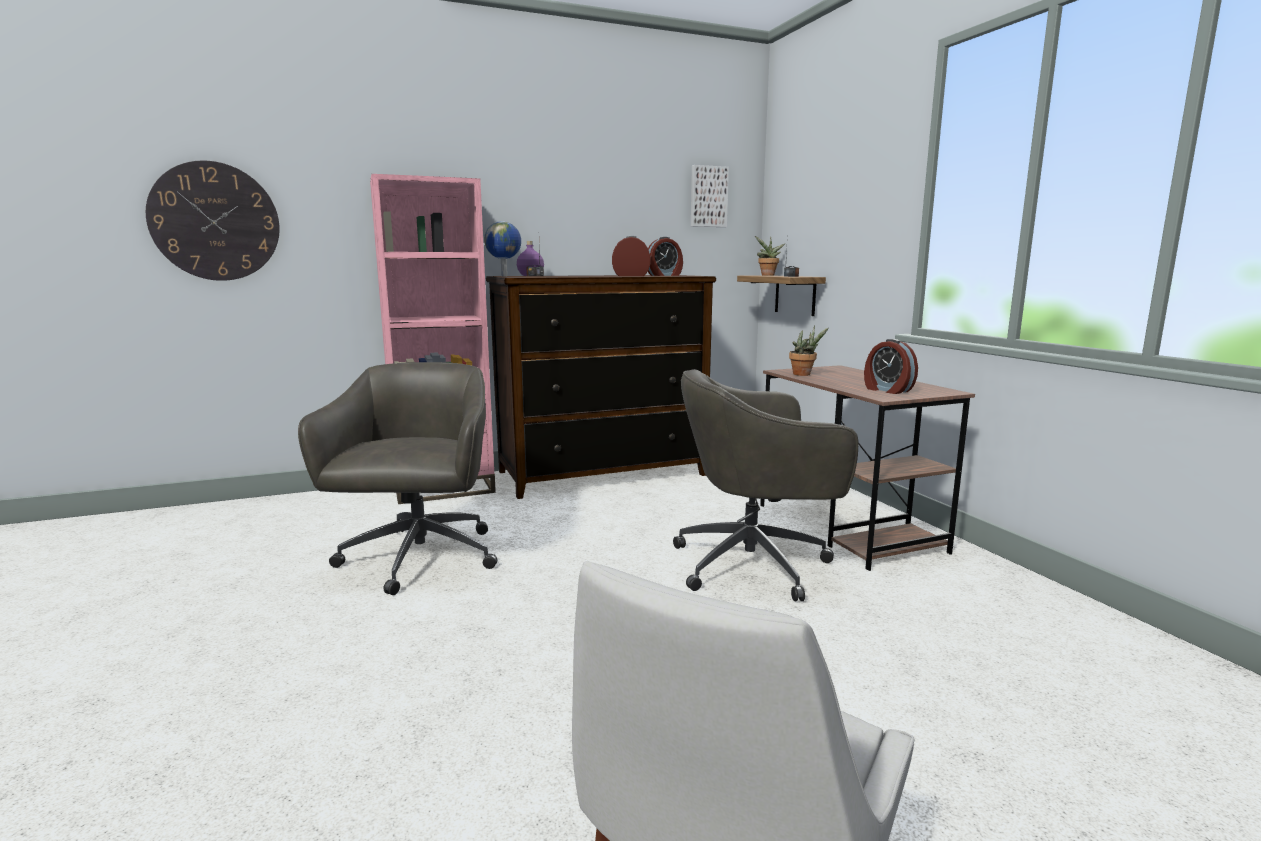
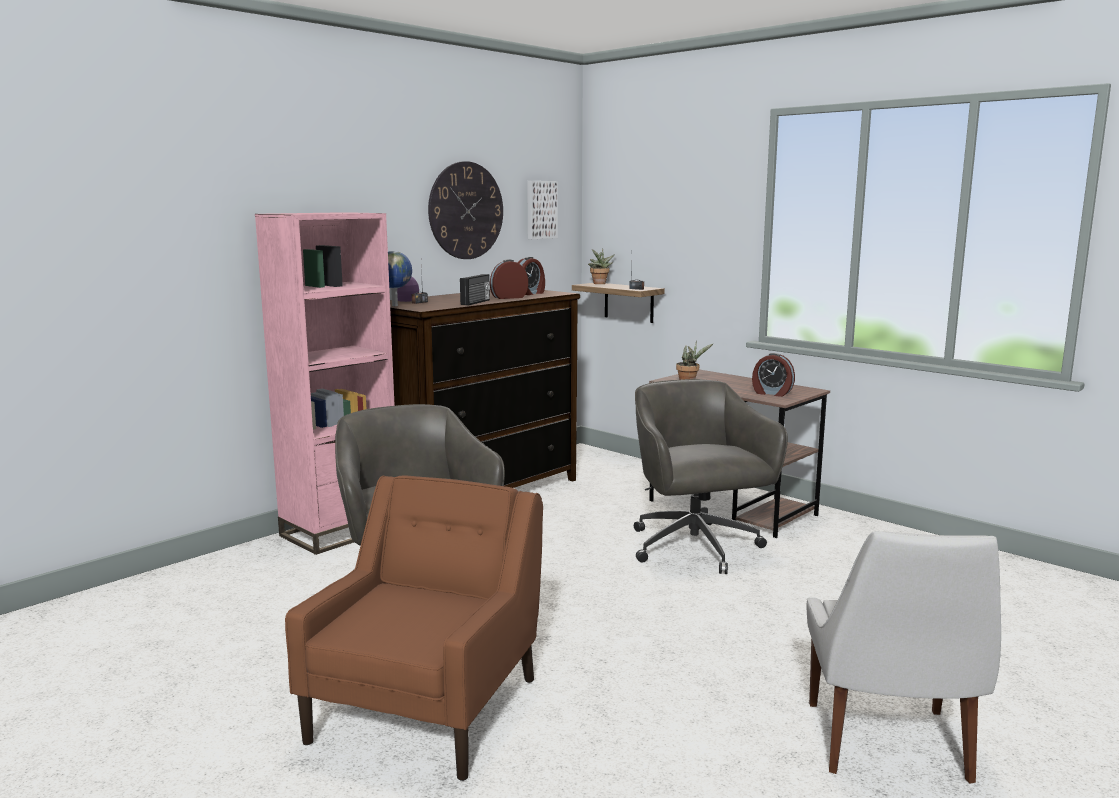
camera: 25 degrees left, 0 degrees up
(215, 221) = (93, 266): wall clock -> wall clock (466, 210)
(271, 676) = (428, 708): none -> brown armchair
(584, 276) = (476, 302): none -> radio
(755, 564) = (696, 548): grey office chair -> grey office chair turned 105 degrees clockwise

